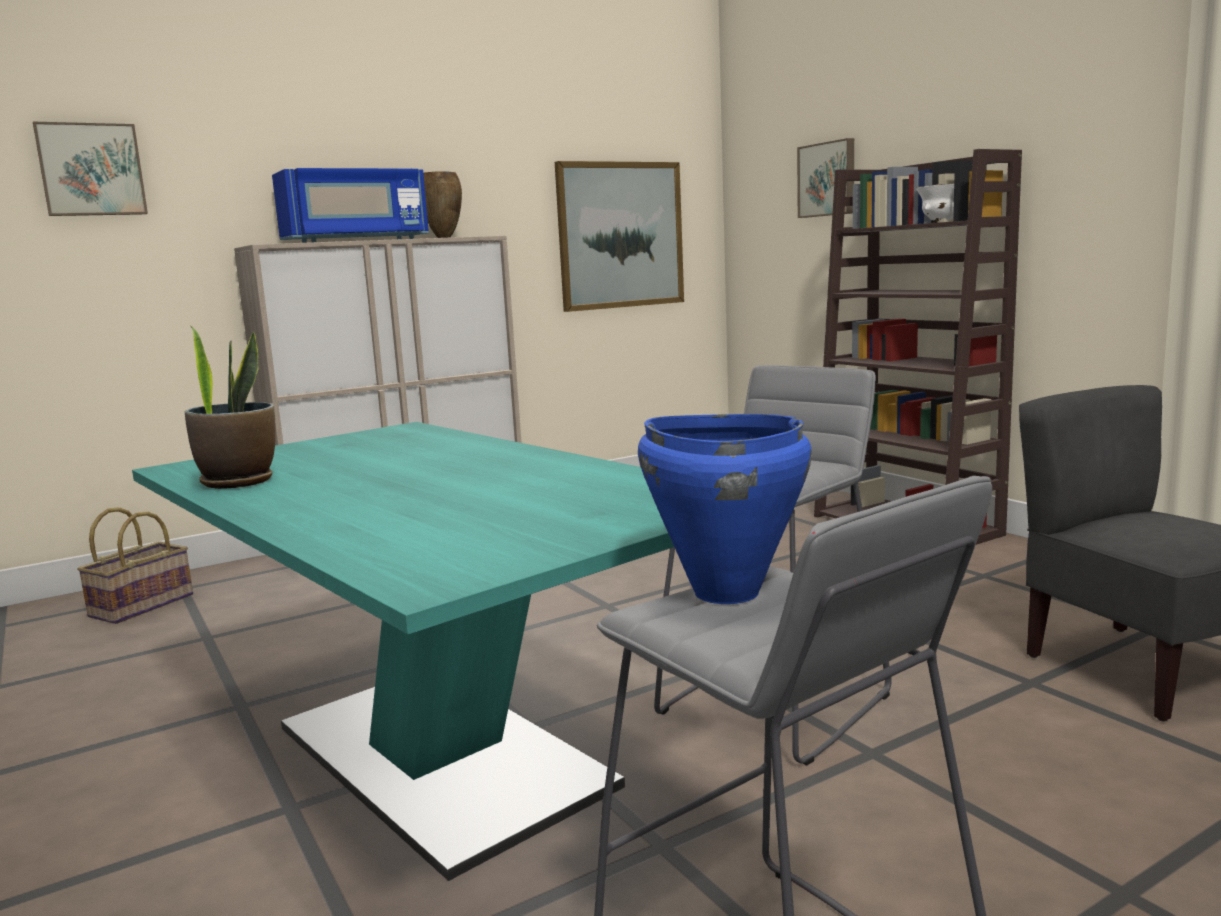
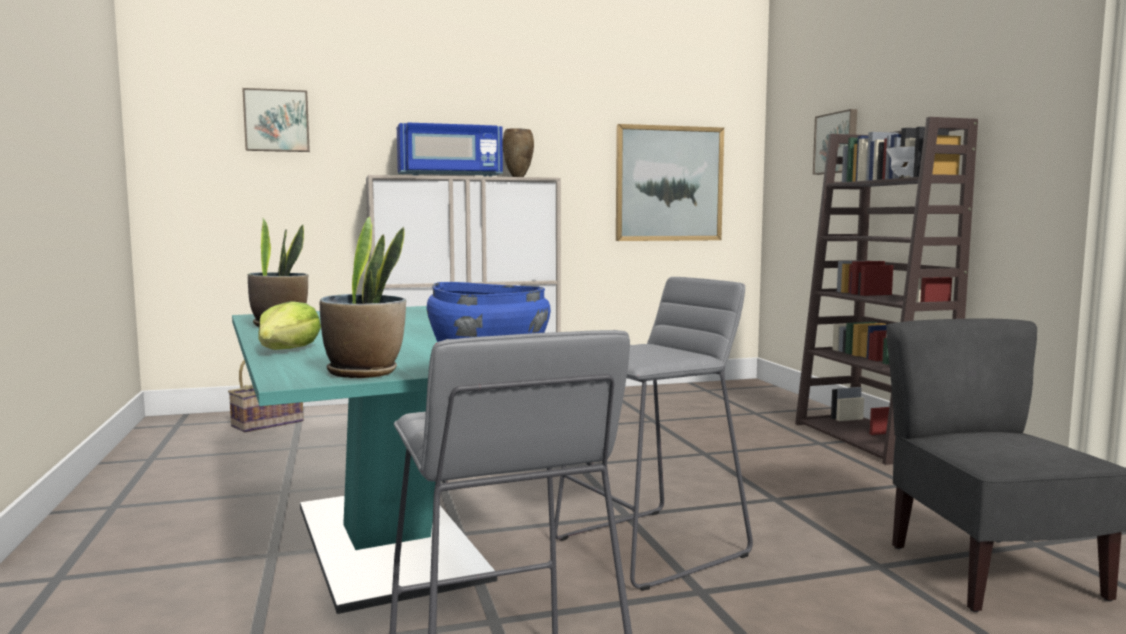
camera: 15 degrees right, 5 degrees down
(324, 526) = (288, 350): none -> lettuce
(504, 554) = (365, 372): none -> potted plant

